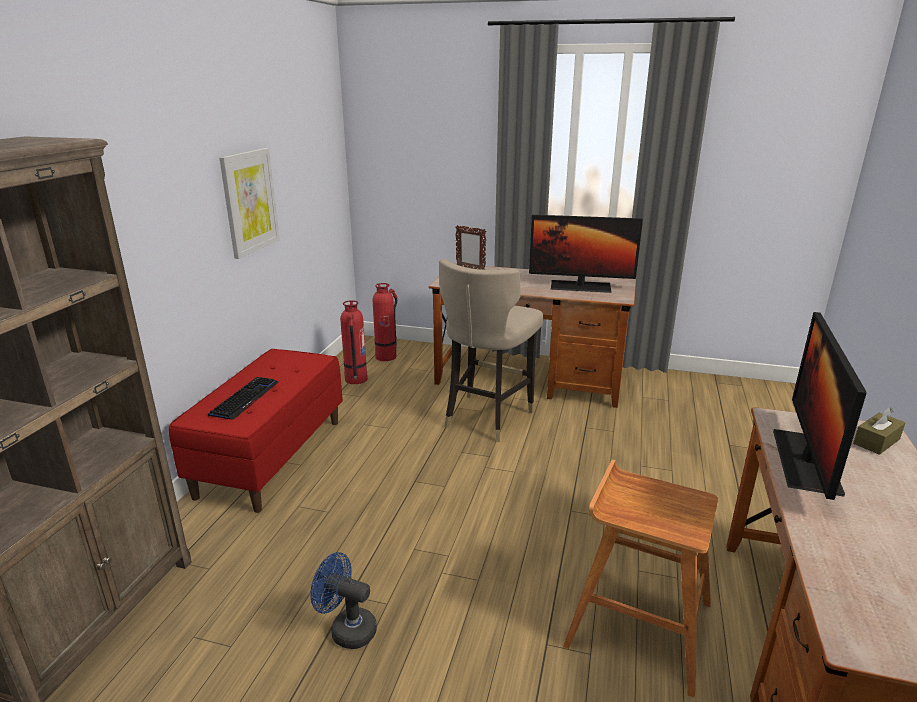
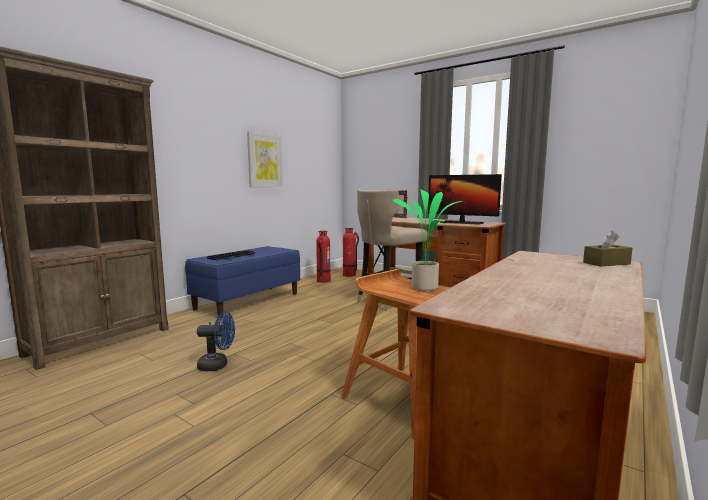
camera: 20 degrees right, 15 degrees down
(271, 457) = (248, 301): red bench -> blue bench
(347, 629) = (218, 365): blue fan -> blue fan turned 135 degrees clockwise
(675, 498) = (426, 287): none -> potted plant
(805, 461) = (528, 263): monitor -> none

